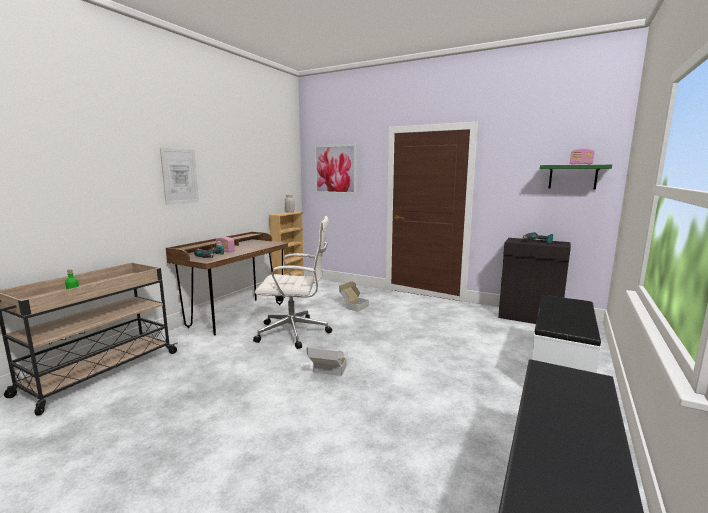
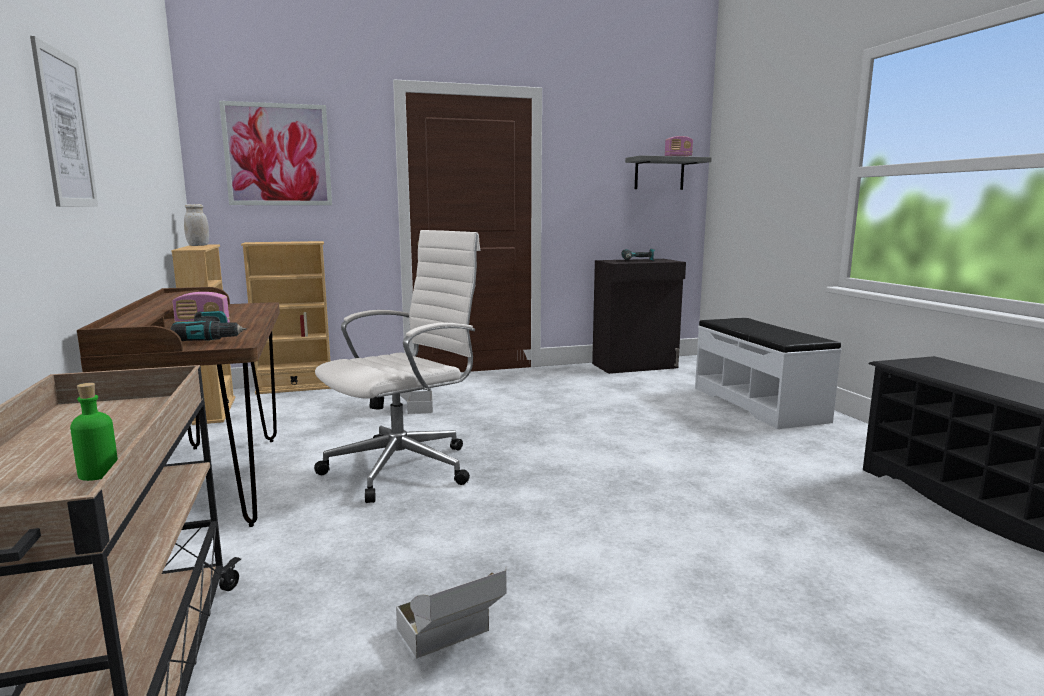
camera: 45 degrees left, 0 degrees up
(327, 373) = (575, 493): cardboard box -> cardboard box (451, 642)
(332, 283) = (295, 388): none -> beige bookcase
(572, 177) = (659, 174): green shelf -> grey shelf

